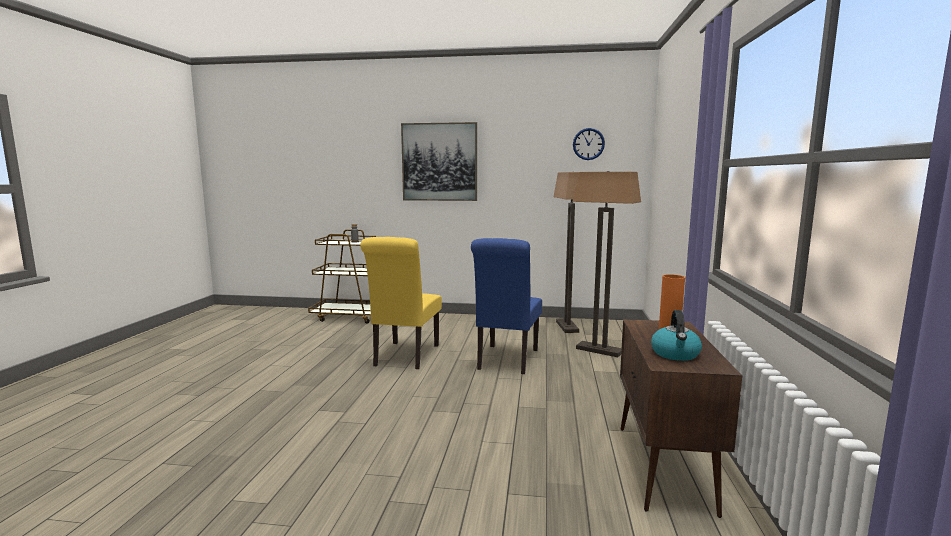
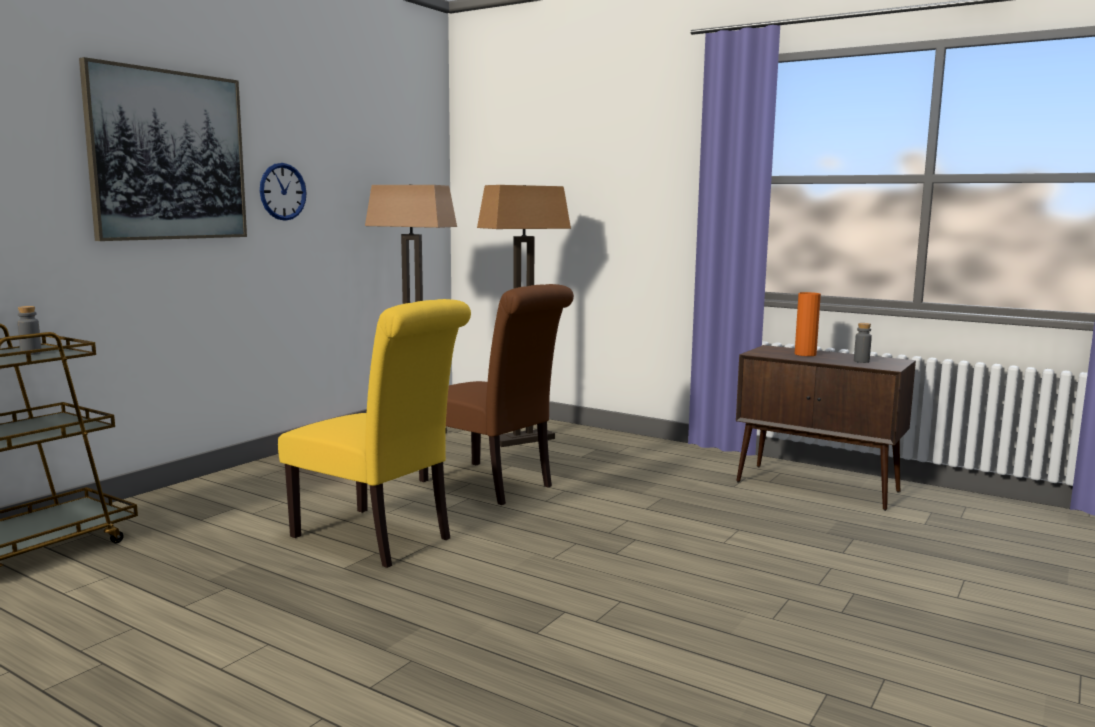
camera: 65 degrees left, 0 degrees up
(506, 361) = (493, 485): blue chair -> brown chair
(588, 144) = (387, 141): wall clock -> wall clock (282, 191)
(675, 354) = (861, 361): kettle -> grey bottle

